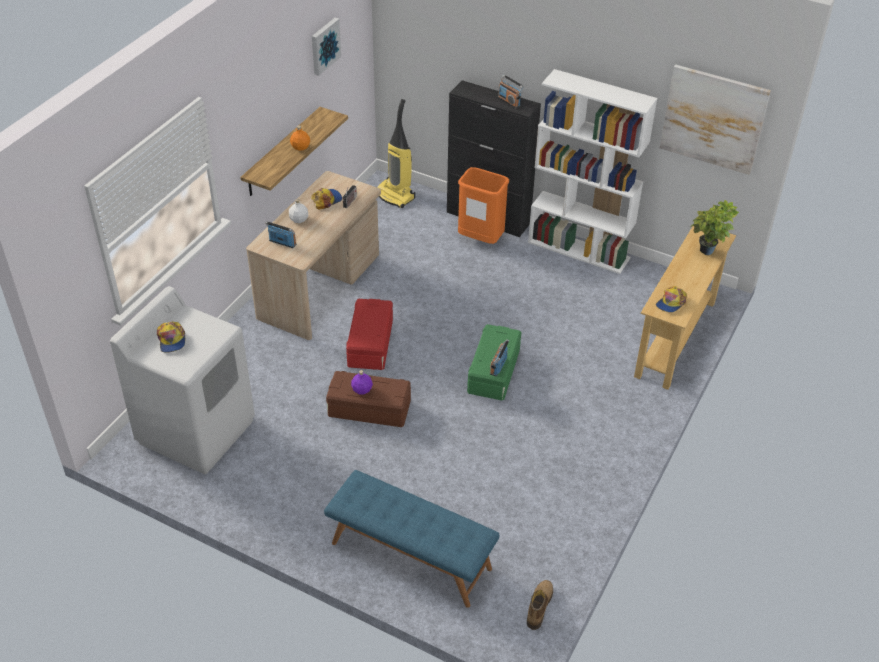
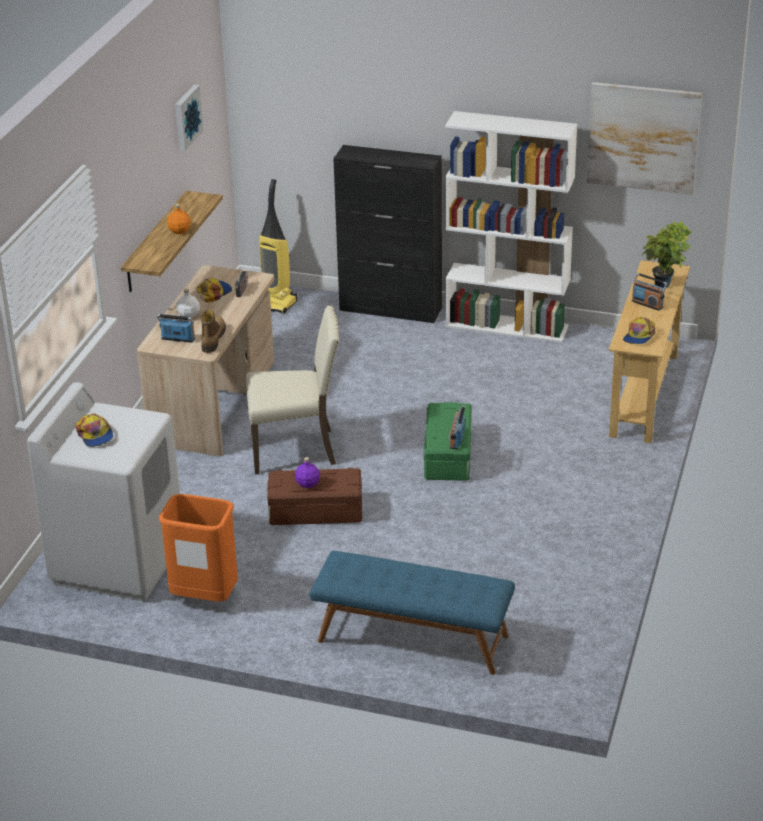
camera: 10 degrees left, 10 degrees down
(371, 344) = (295, 449): red storage box -> beige chair
(480, 239) = (389, 331): orange trash can -> orange trash can (204, 597)
(509, 101) = (405, 158): radio -> radio (647, 304)
(538, 606) = (572, 661): boot -> boot (212, 339)

